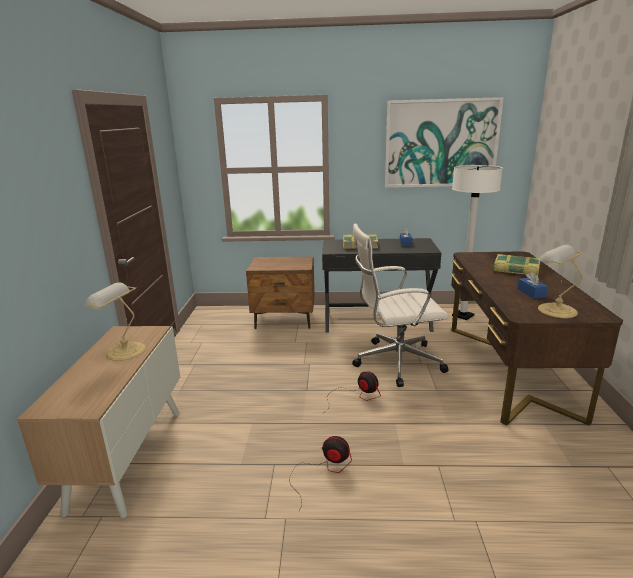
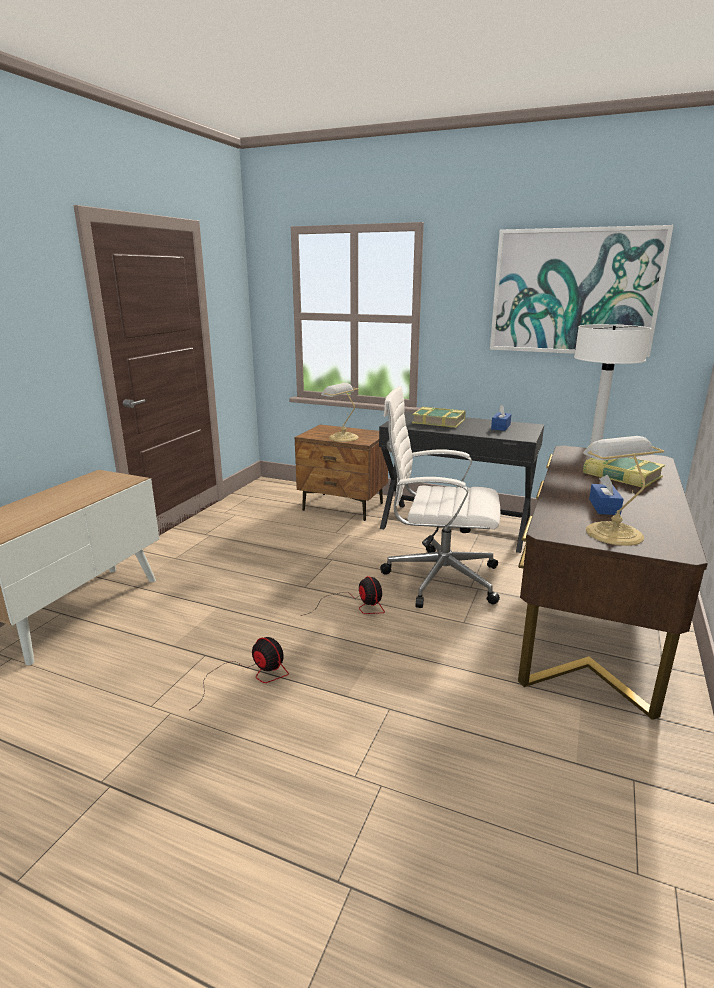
camera: 20 degrees right, 0 degrees up
(124, 351) = (80, 493): table lamp -> table lamp (342, 437)

